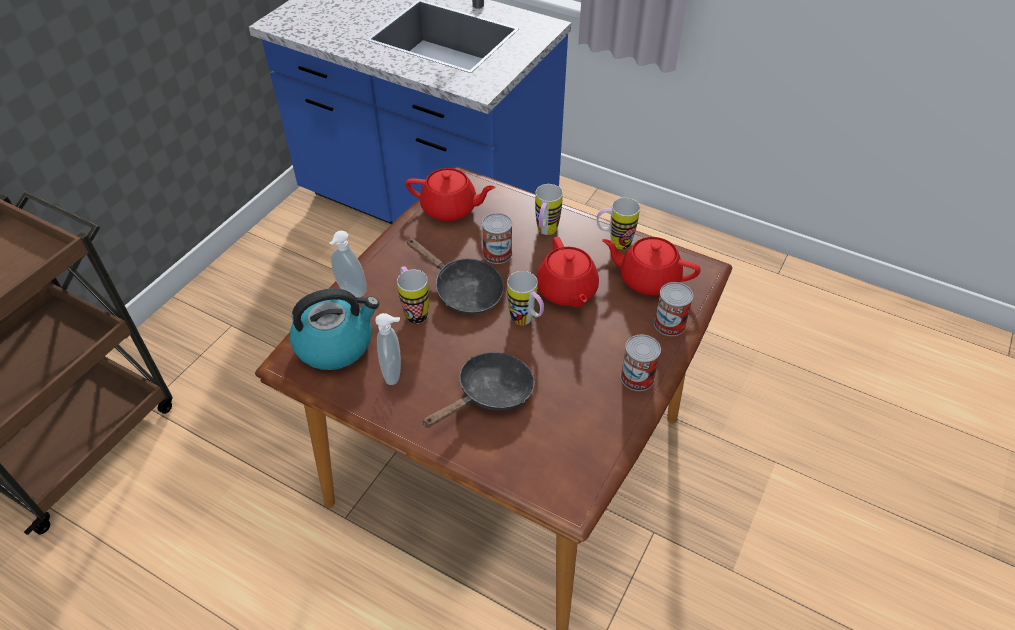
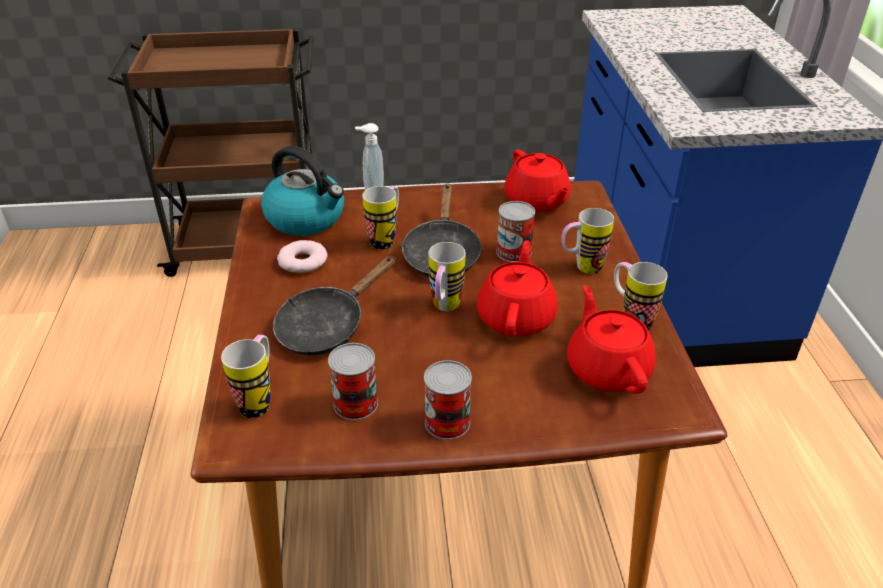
camera: 55 degrees right, 10 degrees down
(395, 373) = (303, 262): soap dispenser -> donut
(490, 394) = (327, 326): black frying pan -> black frying pan turned 120 degrees clockwise
(539, 468) = (259, 400): none -> mug
(566, 291) = (516, 317): red teapot -> red teapot turned 150 degrees clockwise
(669, 324) = (557, 416): can -> can (355, 403)

